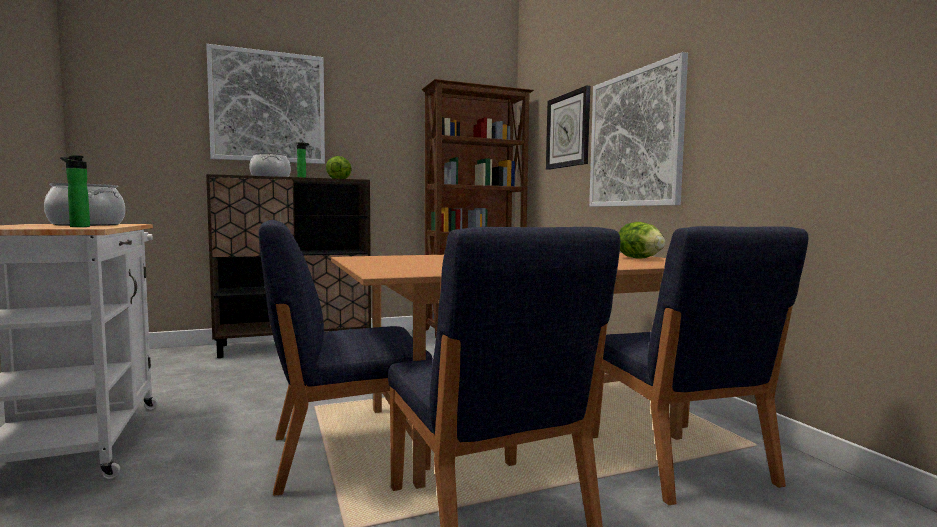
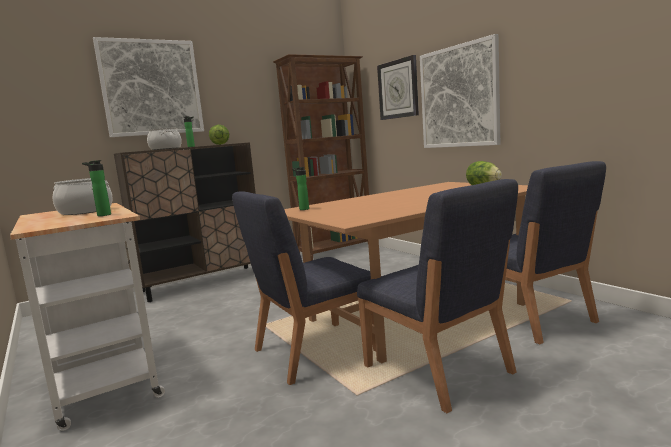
camera: 10 degrees left, 5 degrees up
(372, 258) = (303, 209): none -> bottle

